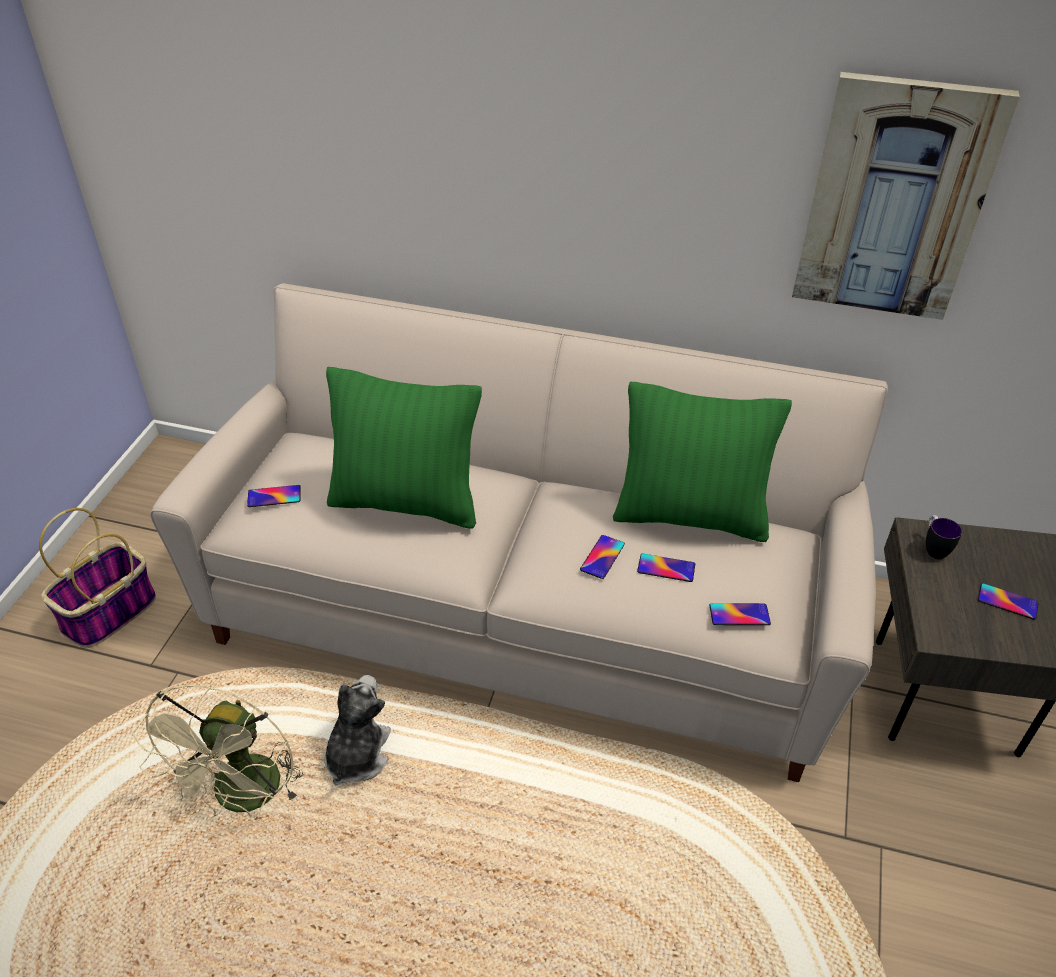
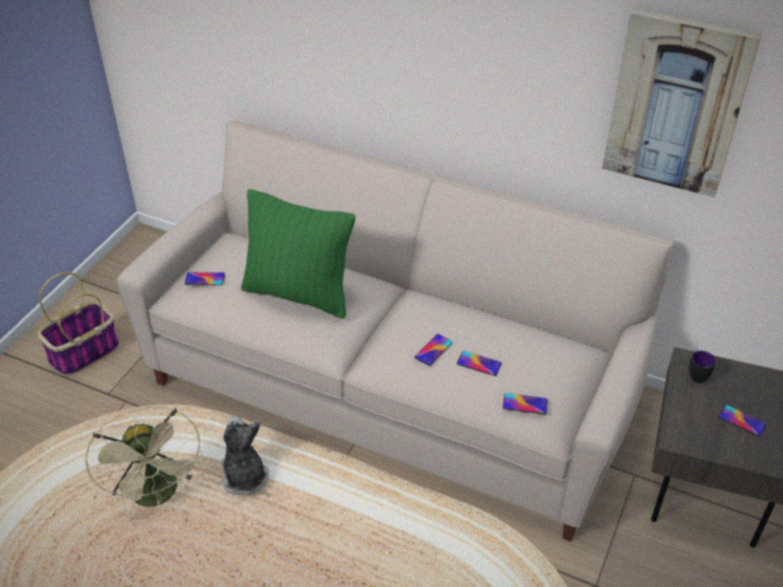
camera: 10 degrees right, 0 degrees up
(244, 799) = (158, 496): beige fan -> beige fan turned 45 degrees counterclockwise
(357, 754) = (244, 476): plush toy -> plush toy turned 45 degrees counterclockwise
(690, 516) = (509, 328): green pillow -> none

